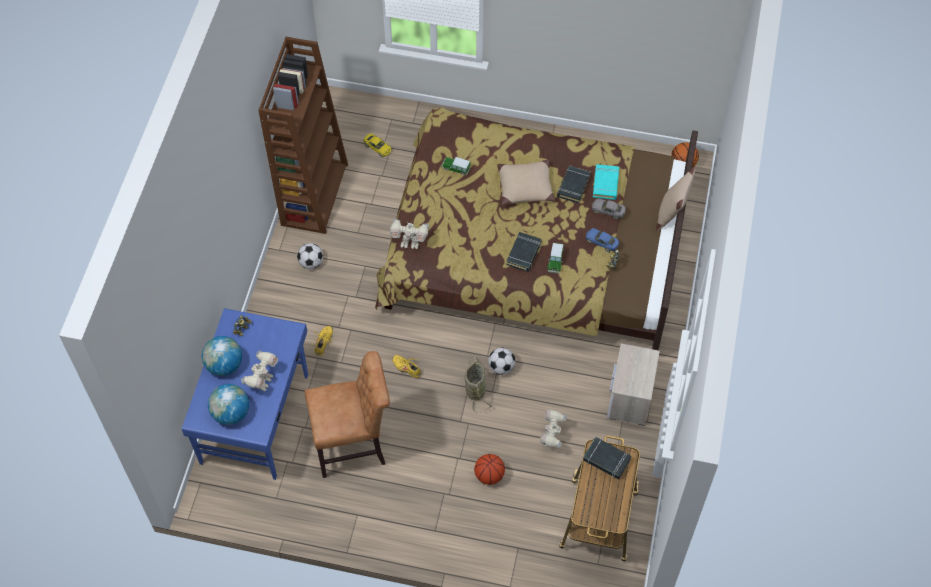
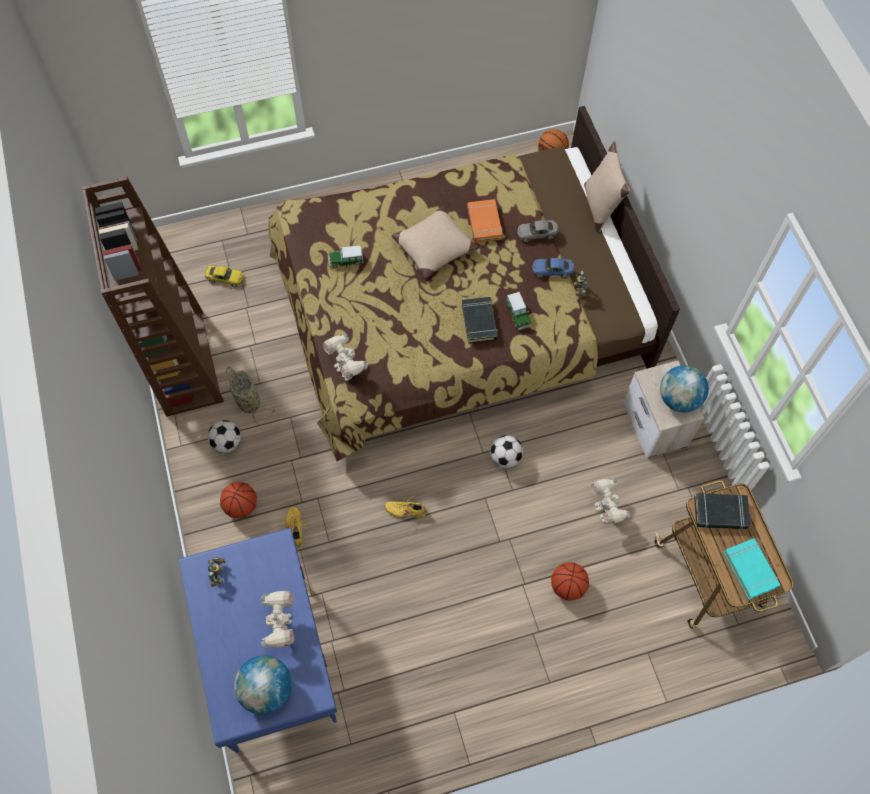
camera: 30 degrees left, 5 degrees up
(224, 365) = (222, 632): globe -> globe (678, 399)
(295, 310) = (241, 506): none -> basketball
(354, 445) = (401, 631): brown chair -> none
(410, 243) = (347, 369): toy robot -> toy robot turned 75 degrees clockwise
(475, 389) = (493, 496): basket -> basket (248, 401)
(573, 186) = (484, 223): black book -> orange book
(605, 184) = (516, 205): turquoise book -> turquoise book (750, 570)

